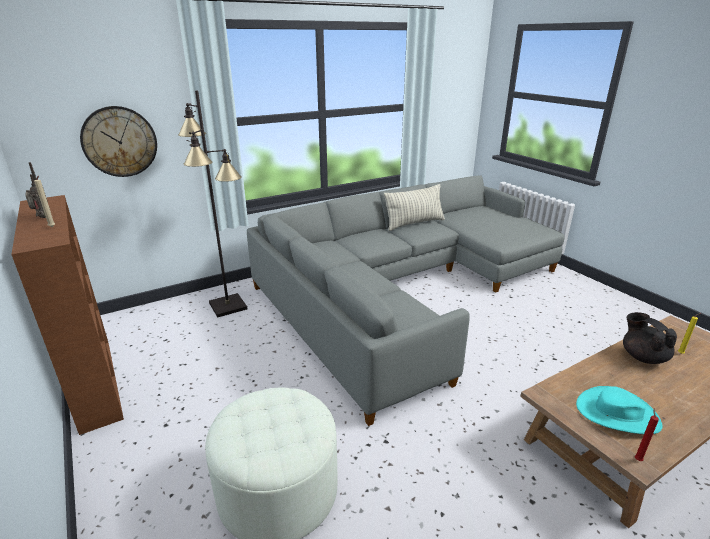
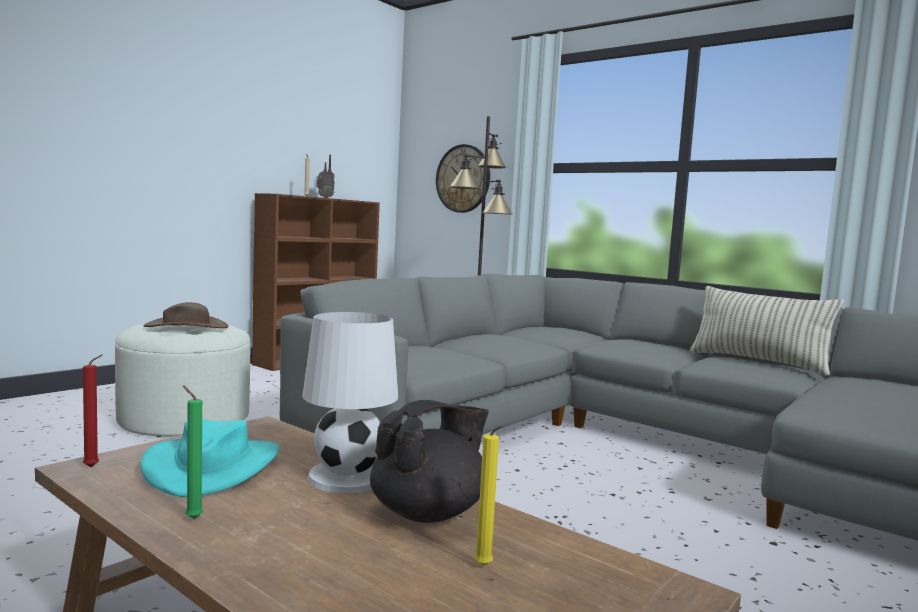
camera: 70 degrees right, 20 degrees down
(270, 423) = (186, 327): none -> brown hat
(613, 372) = (349, 477): none -> white table lamp
(681, 419) = (192, 518): none -> green candle

